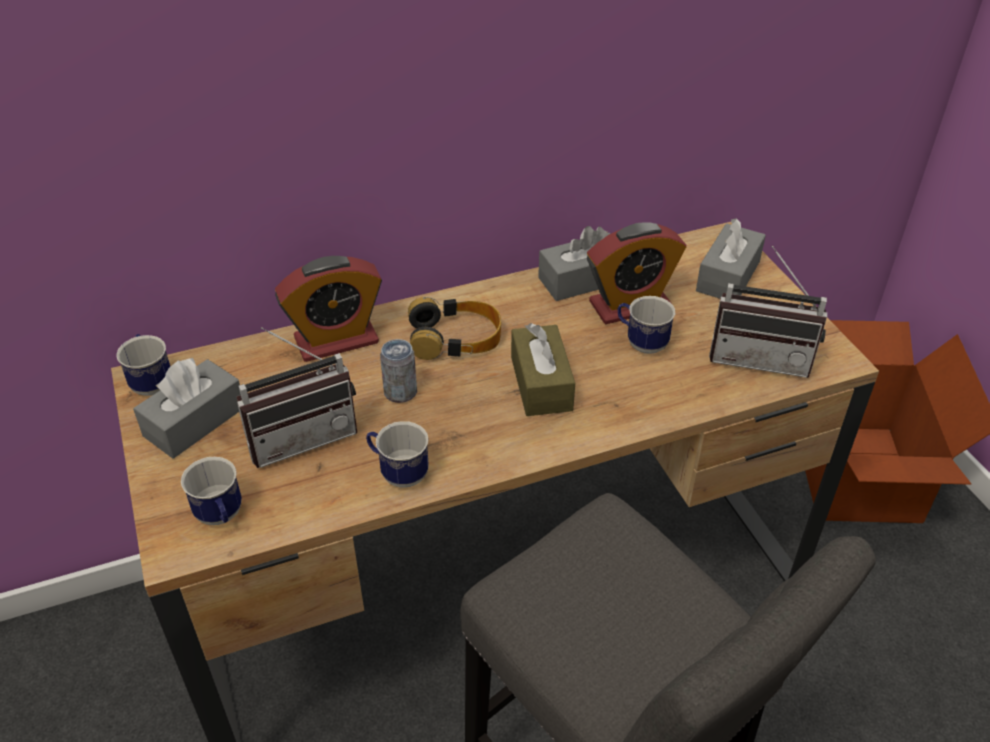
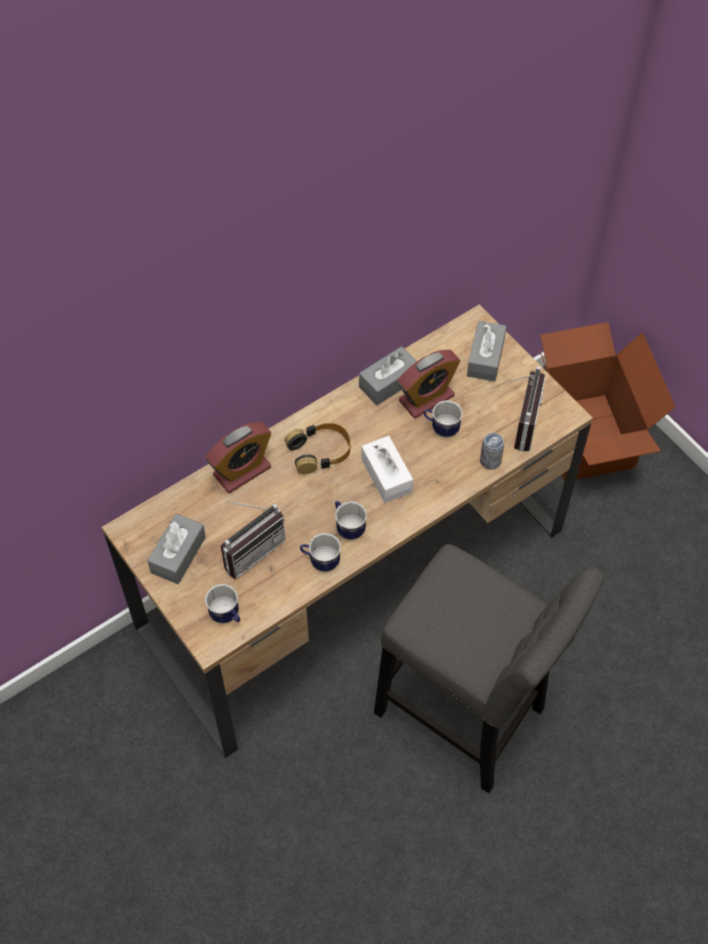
camera: 15 degrees left, 15 degrees up
(151, 382) = (134, 531): mug -> mug (348, 527)
(400, 392) = (300, 503): can -> can (490, 461)
(541, 383) = (386, 475): brown tissue box -> white tissue box
(761, 357) = (518, 423): radio -> radio turned 75 degrees counterclockwise

